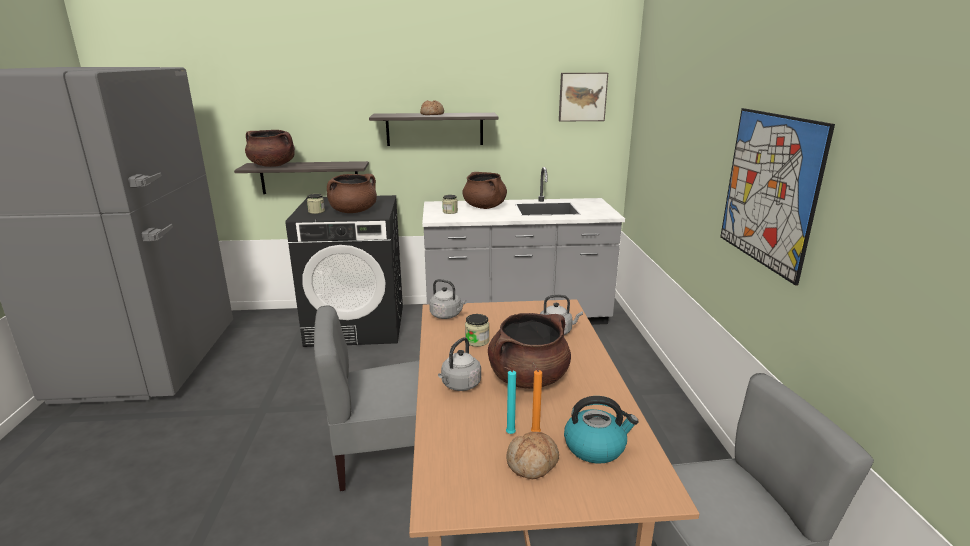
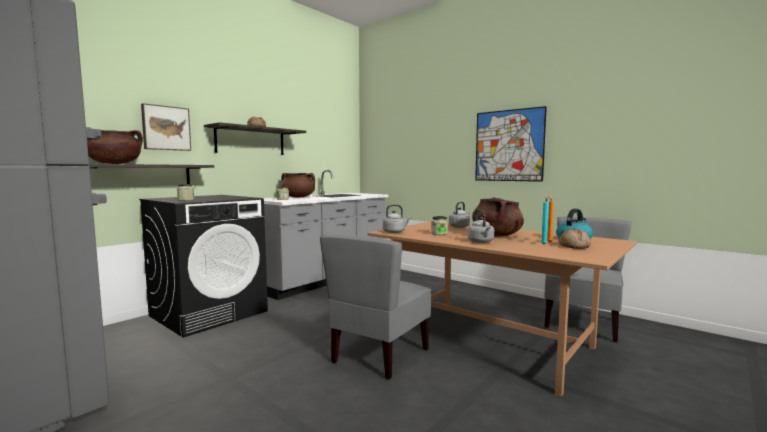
camera: 45 degrees left, 15 degrees down
(353, 211) = (220, 198): brown cooking pot -> none
(582, 97) = (336, 127): picture -> picture (166, 128)

